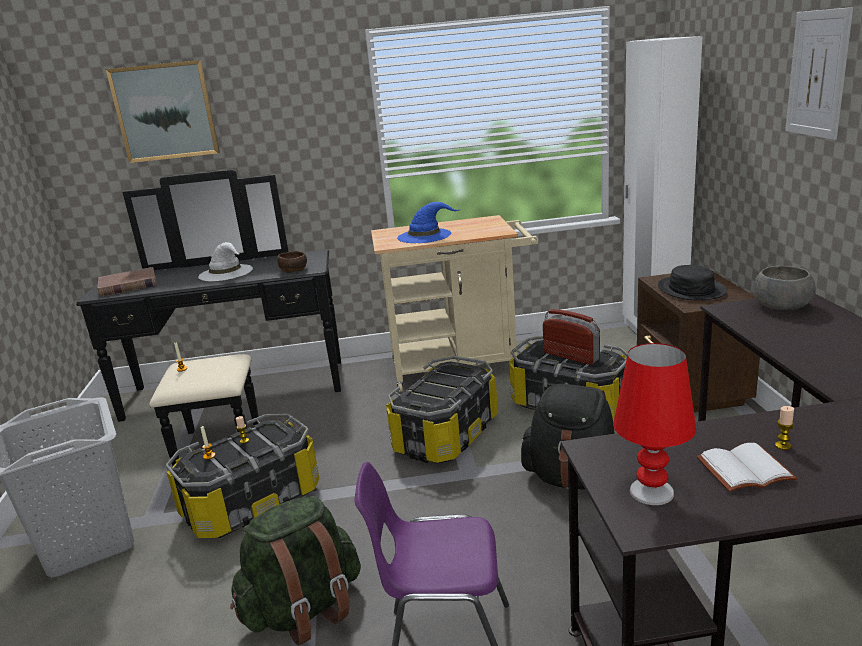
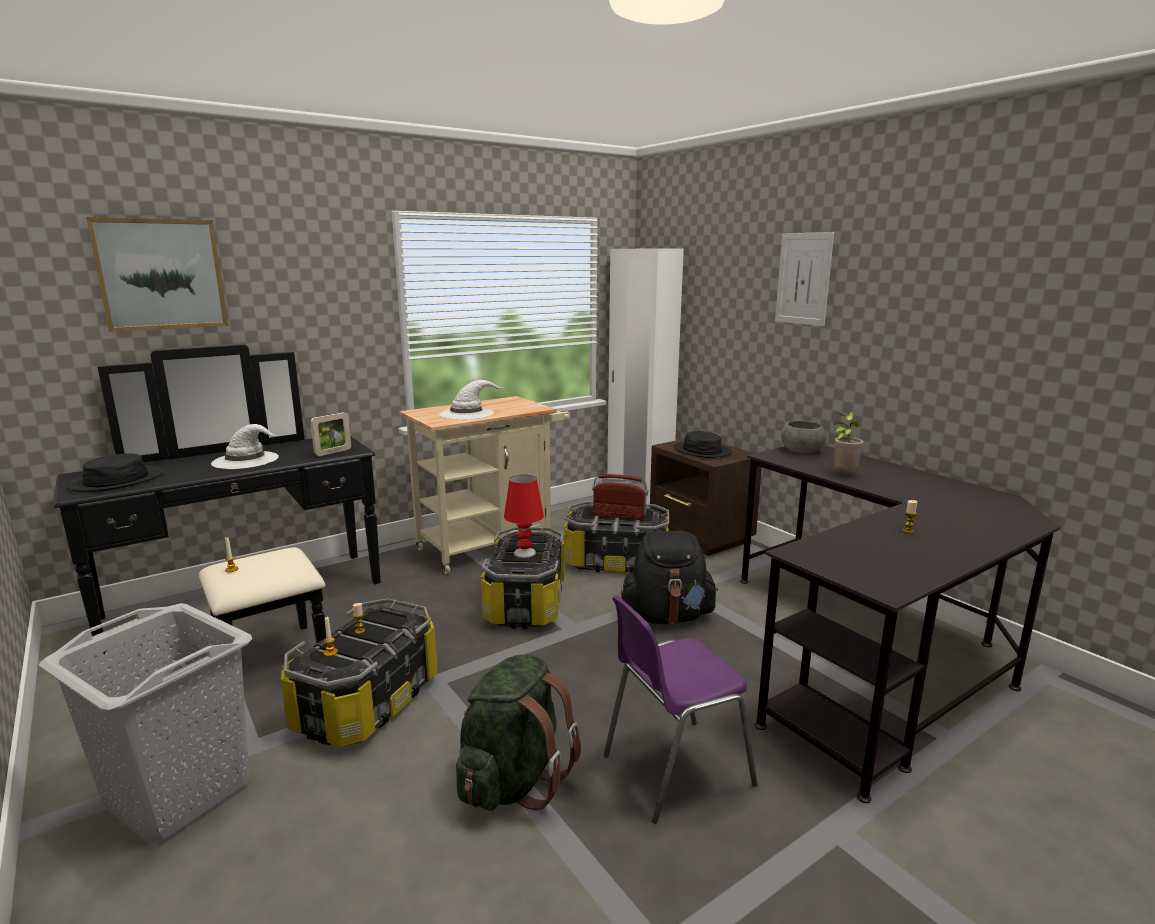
camera: 30 degrees left, 5 degrees down
(128, 285) = (116, 480): brown book -> black hat
(294, 269) = (333, 452): brown bowl -> picture frame
(425, 235) = (467, 413): blue hat -> white hat
(651, 492) = (867, 570): red table lamp -> red table lamp (524, 553)
(745, 471) = (905, 548): white book -> none
(798, 346) = (843, 474): none -> potted plant

